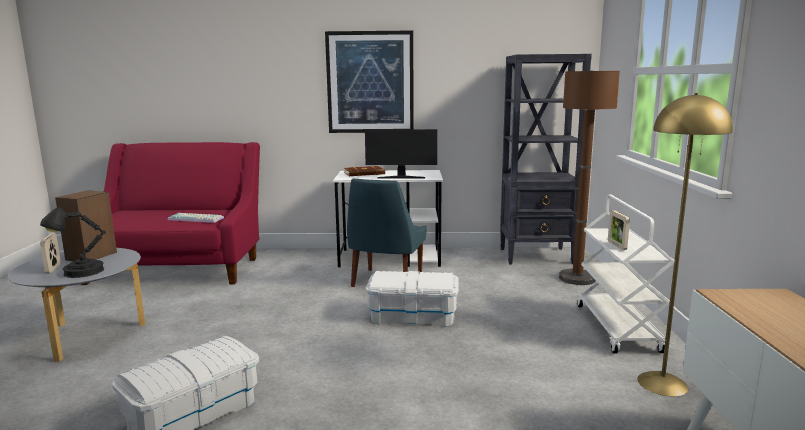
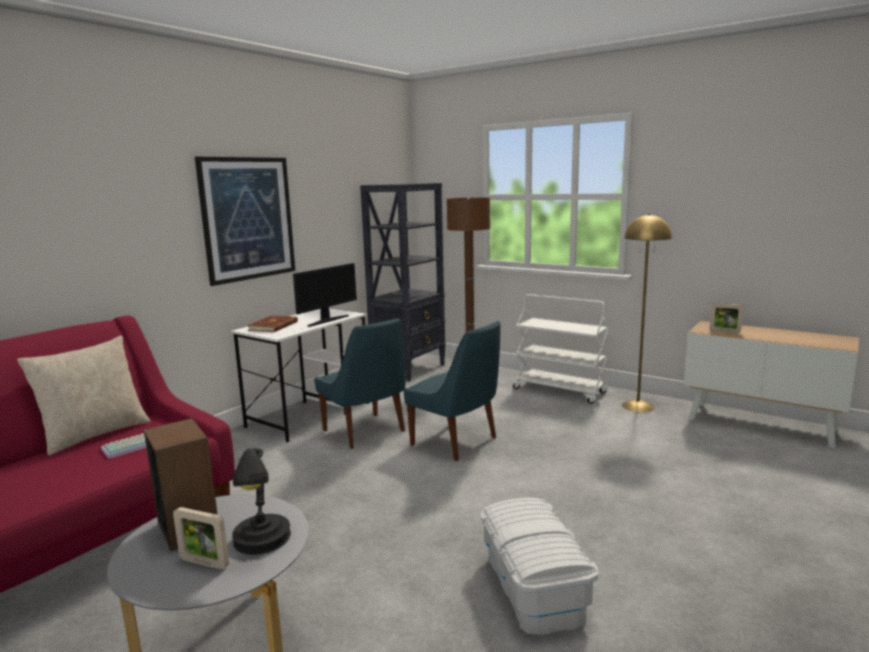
camera: 55 degrees left, 0 degrees up
(198, 209) = (95, 434): none -> beige pillow
(413, 316) = (456, 442): white storage box -> blue chair
(617, 245) = (565, 328): picture frame -> picture frame (724, 331)

